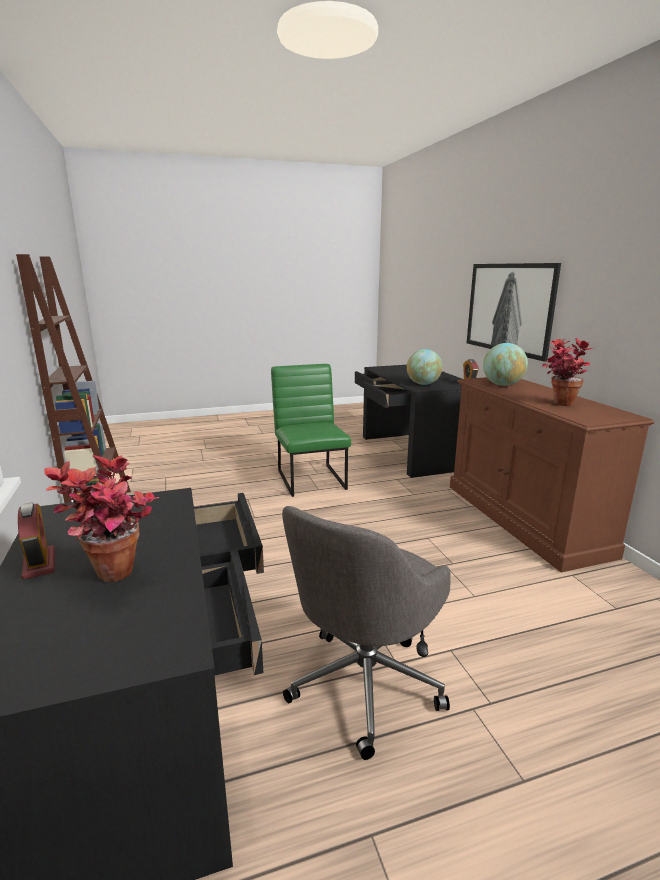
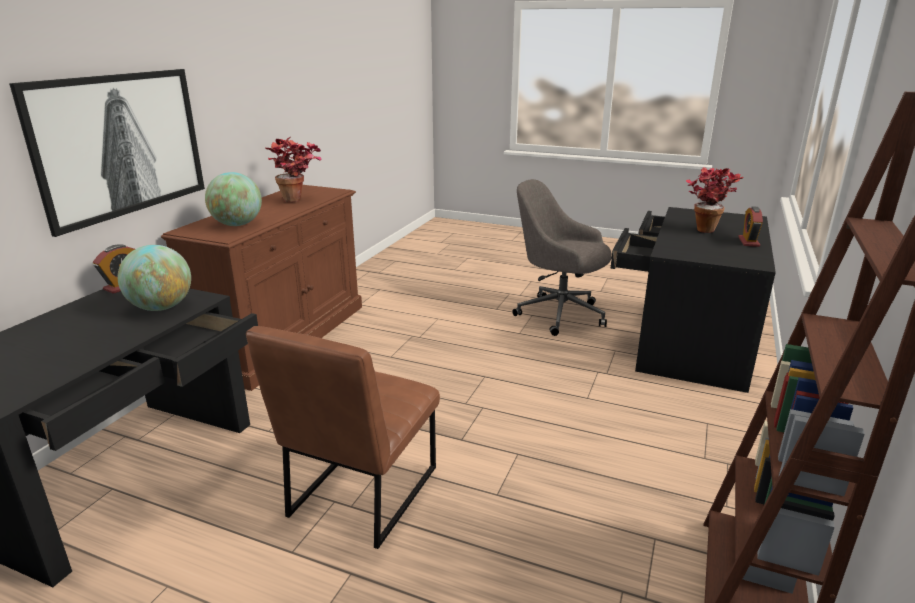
camera: 140 degrees left, 5 degrees up
(311, 478) = (360, 493): green chair -> brown chair
(365, 686) = (559, 315): grey office chair -> grey office chair turned 135 degrees counterclockwise

